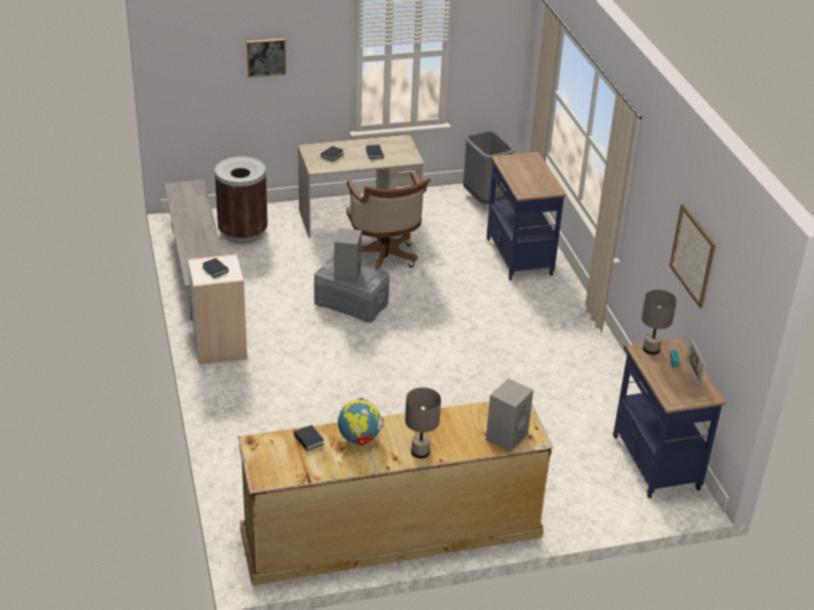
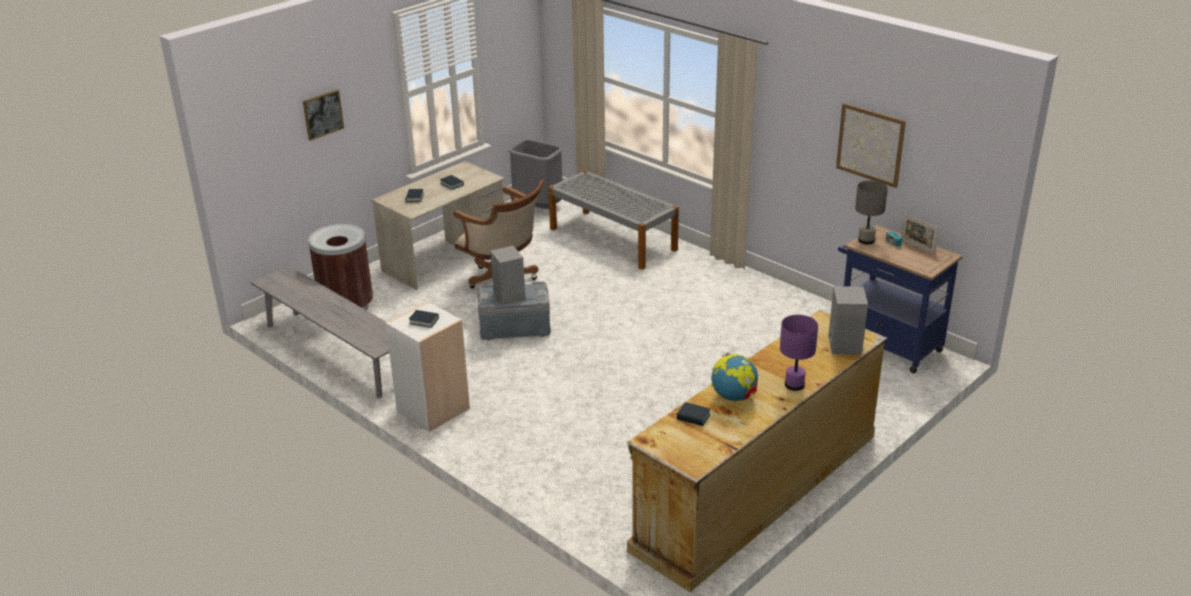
camera: 30 degrees left, 5 degrees down
(420, 451) = (794, 384): grey table lamp -> purple table lamp
(518, 255) = (613, 239): blue cart -> grey bench

